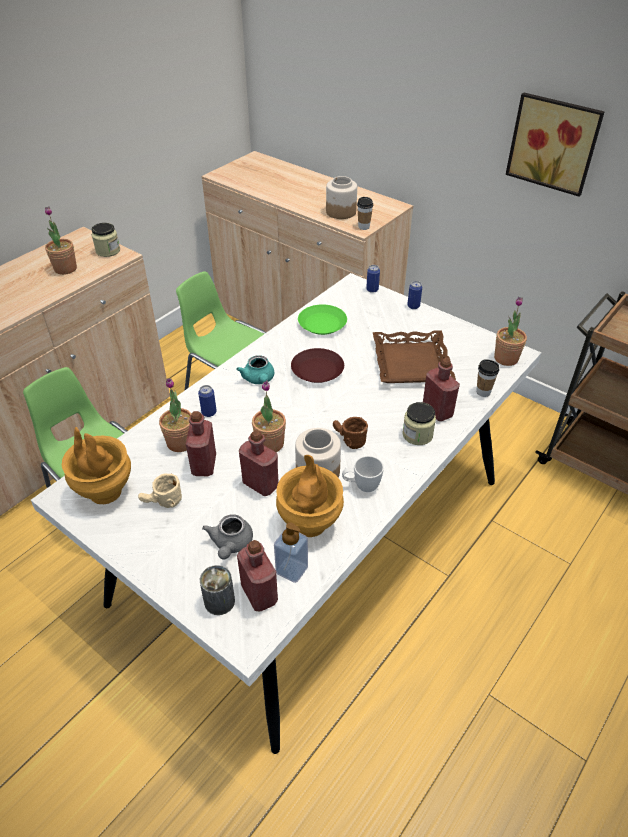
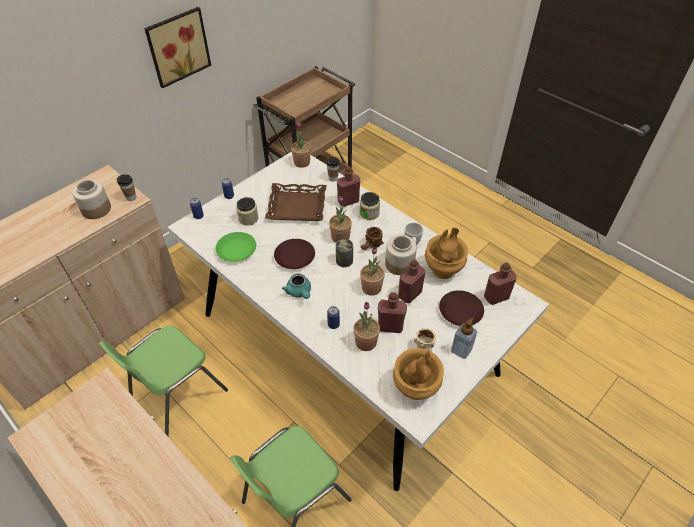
camera: 85 degrees left, 5 degrees up
(65, 269) = (107, 442): potted plant -> potted plant (340, 237)
(108, 251) = (84, 401): jar -> jar (248, 218)
(219, 601) = (503, 316): can -> can (344, 260)
(230, 544) = (461, 311): grey teapot -> brown plate
(259, 380) = (299, 292): turquoise teapot -> turquoise teapot turned 75 degrees clockwise
(292, 569) = (477, 281): soap dispenser -> soap dispenser (461, 350)

